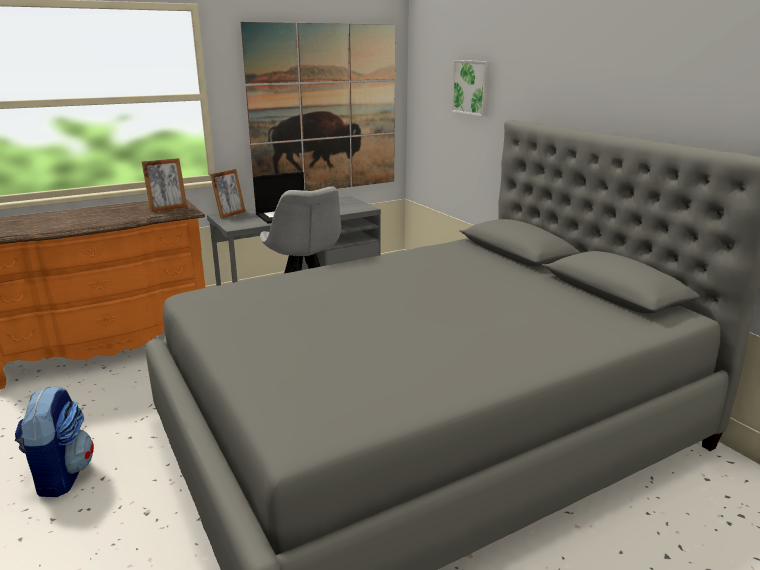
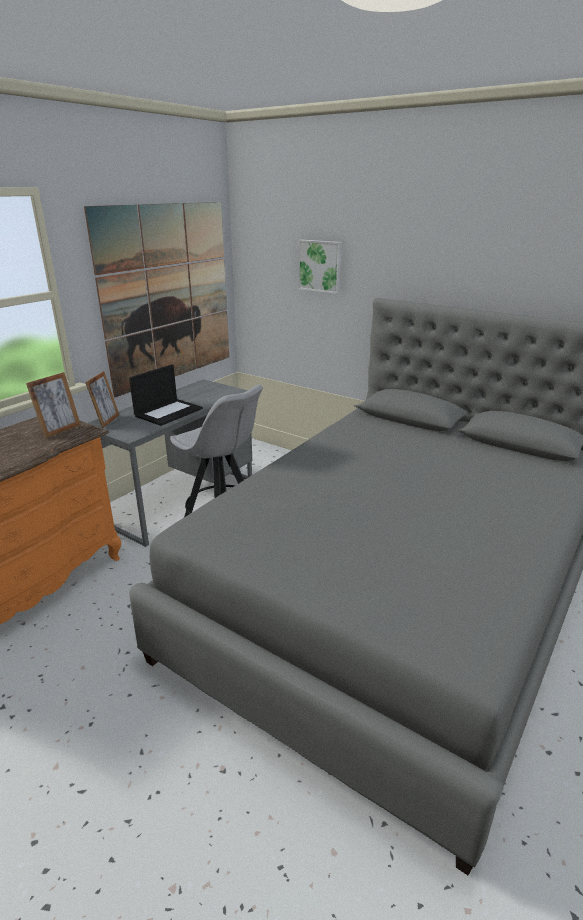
camera: 25 degrees left, 5 degrees up
(61, 475) = (91, 766): backpack -> none

